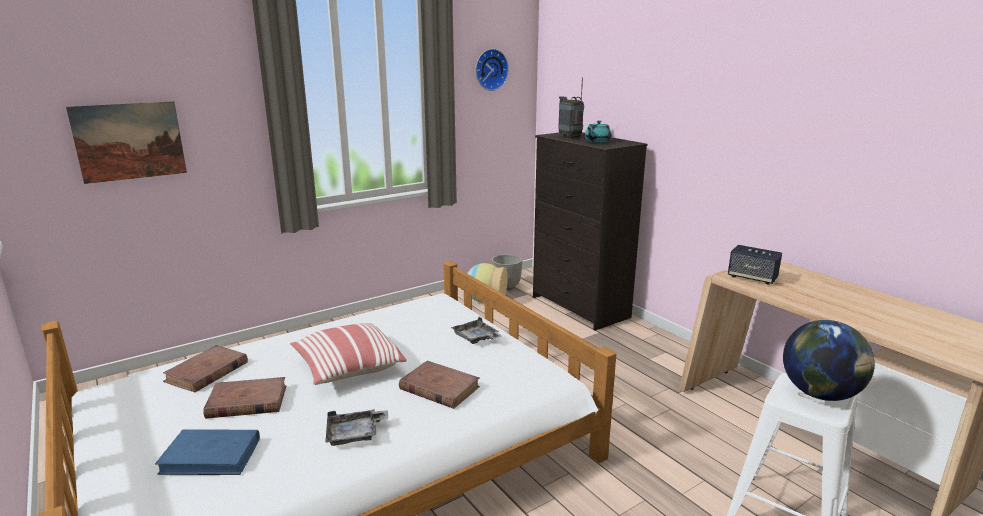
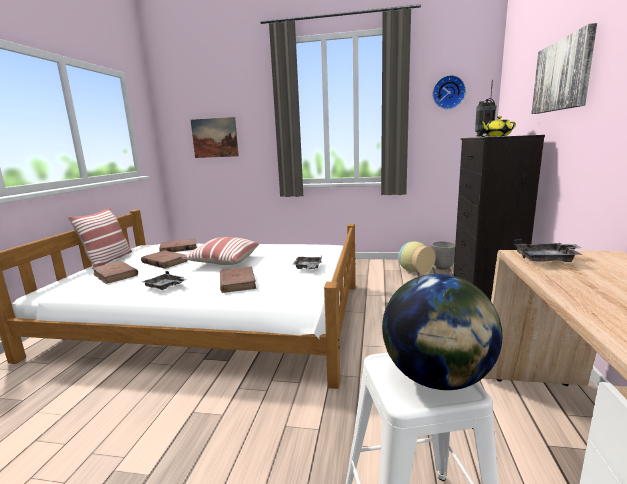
camera: 45 degrees right, 5 degrees down
(97, 442) = (108, 260): none -> pillow
(211, 456) = (115, 275): blue book -> brown book
(597, 141) = (496, 136): turquoise teapot -> yellow teapot
(662, 89) = (562, 75): none -> picture
(752, 278) = (547, 259): speaker -> grey tray

